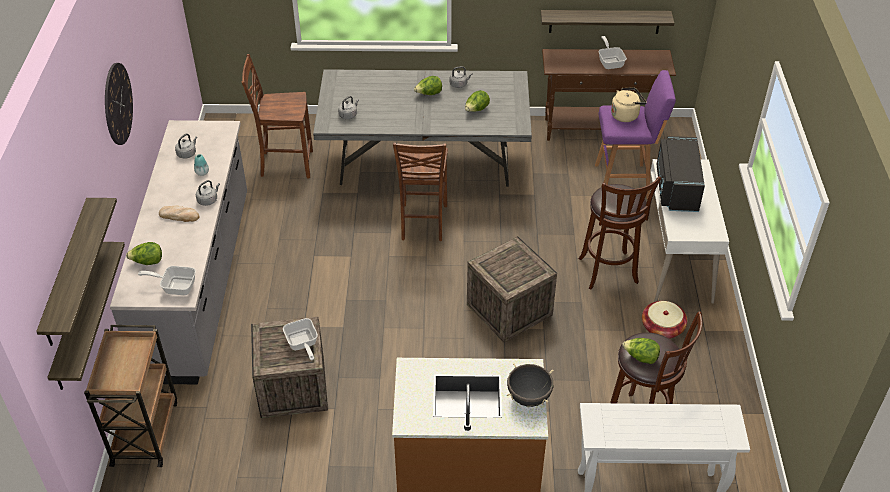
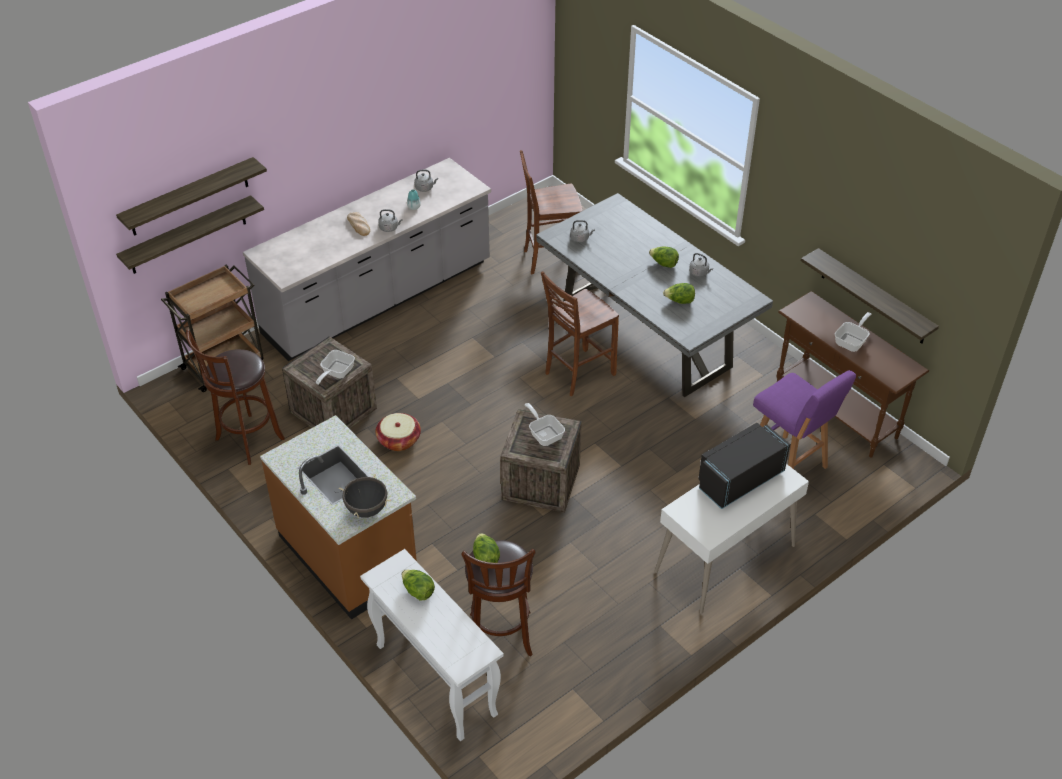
camera: 50 degrees right, 0 degrees up
(118, 104) = (354, 108): wall clock -> none
(147, 262) = (299, 241): lettuce -> lettuce (418, 591)
(175, 286) = (290, 268): frying pan -> frying pan (544, 434)
(285, 164) = (550, 259): brown chair -> brown chair turned 60 degrees counterclockwise
(609, 273) = (656, 521): brown stool -> brown stool (247, 441)
(626, 115) = (797, 394): beige kettle -> none
(662, 328) = (630, 593): basket -> basket (399, 440)

